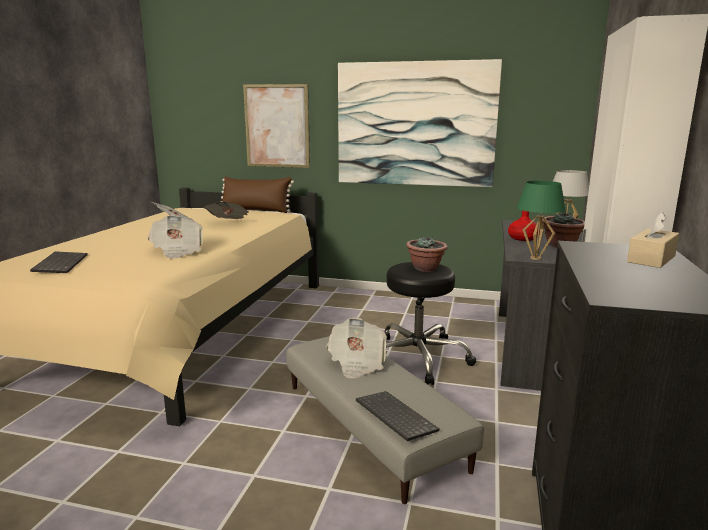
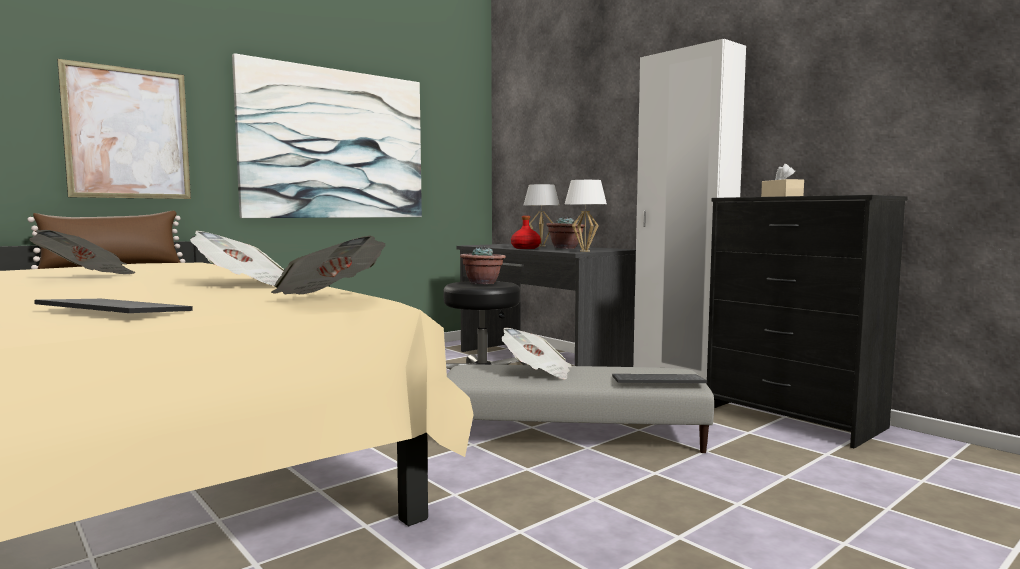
camera: 55 degrees left, 10 degrees down
(228, 223) = (162, 270): newspaper -> newspaper (329, 298)
(536, 258) = (584, 251): green table lamp -> white table lamp

